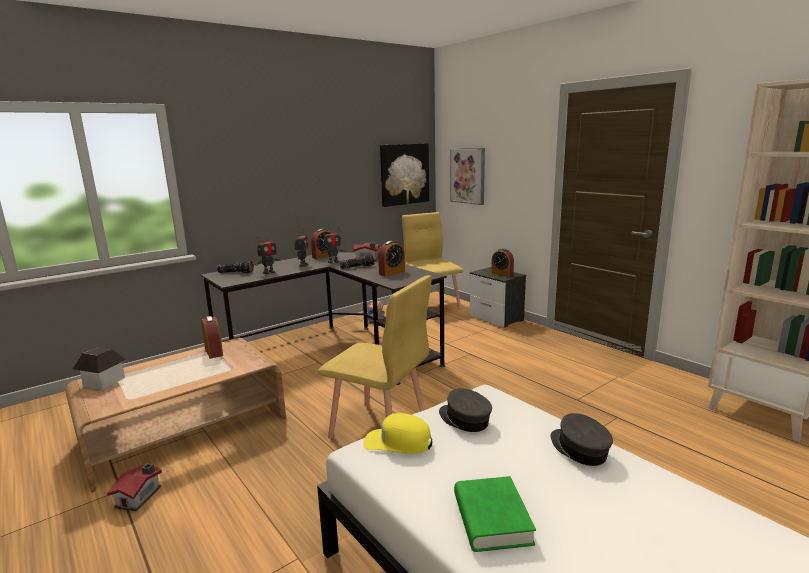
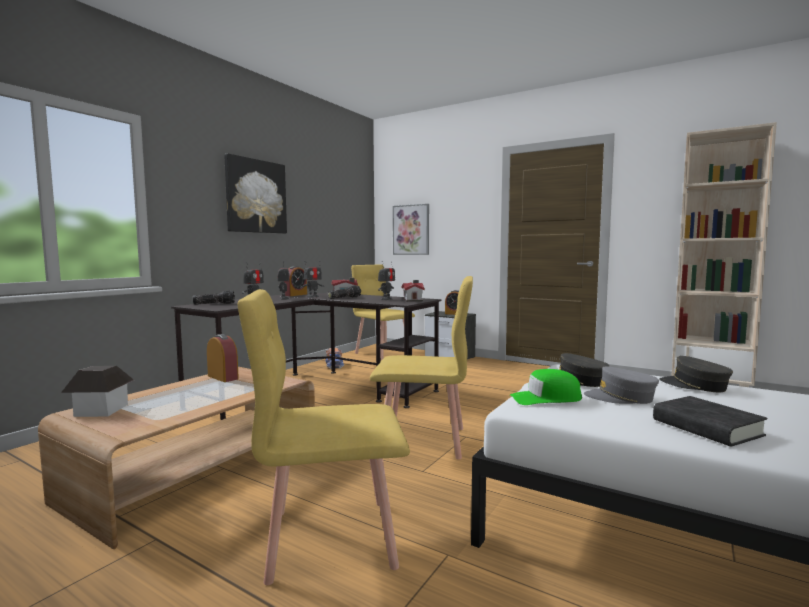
camera: 20 degrees left, 10 degrees down
(140, 496) = (193, 540): toy house -> toy house (413, 300)
(227, 518) = (330, 537): none -> yellow chair
(392, 273) = (386, 299): alarm clock -> toy robot
(398, 442) = (545, 398): yellow cap -> green cap
(404, 174) = (351, 227): picture -> picture (256, 196)
(473, 454) = (621, 398): none -> grey cap
(492, 519) = (706, 428): green book -> black book

